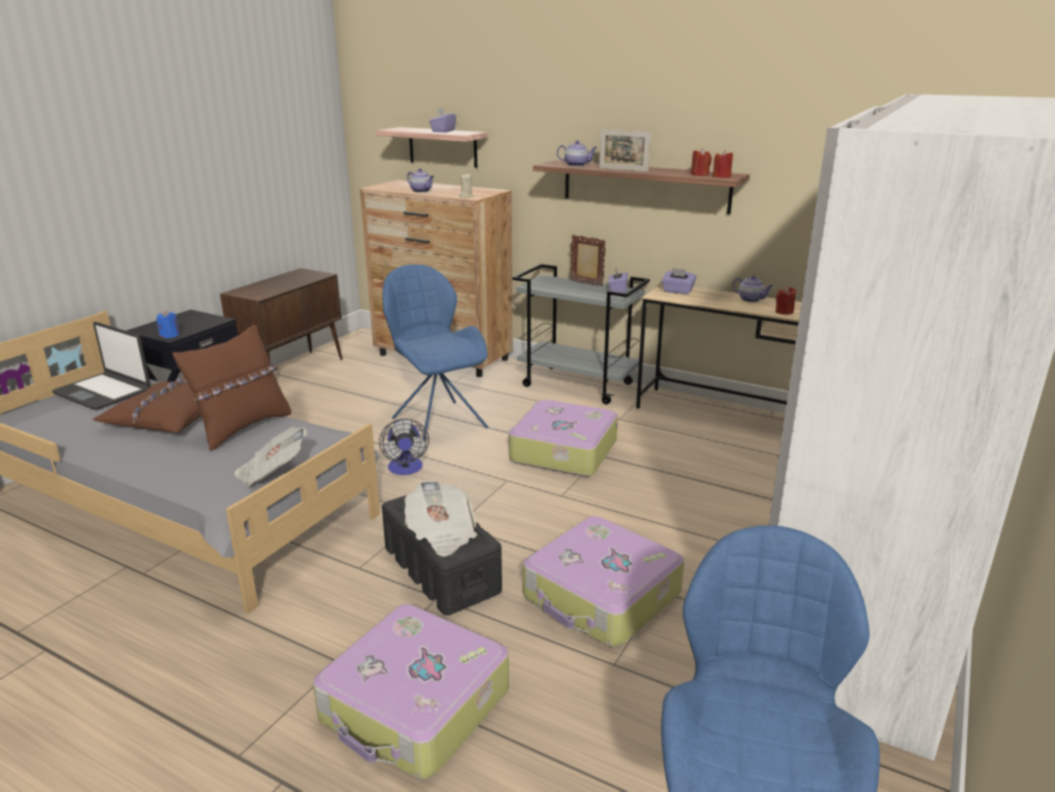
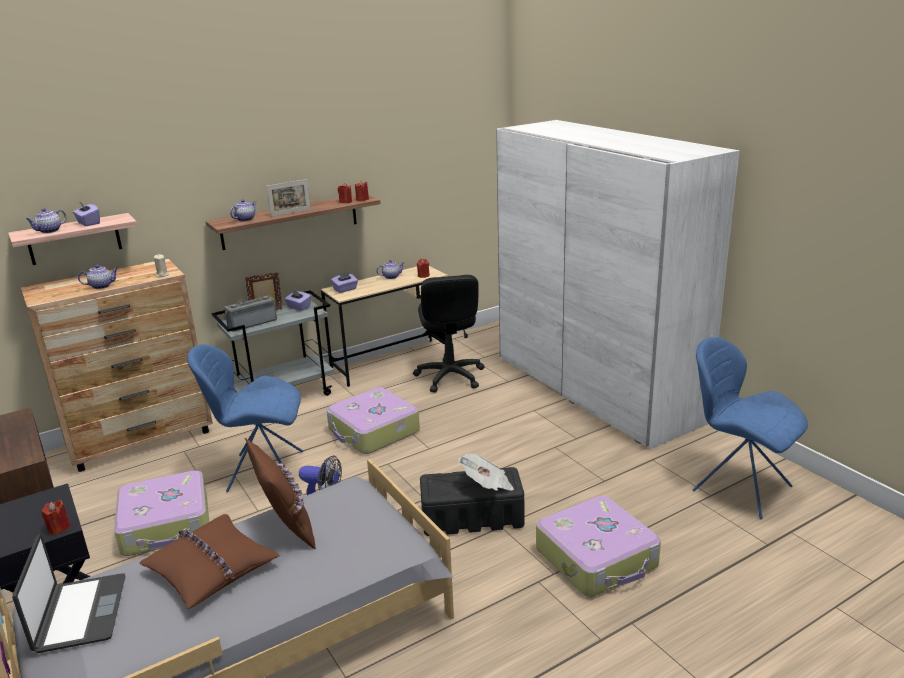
camera: 60 degrees left, 0 degrees up
(104, 392) = (80, 614): laptop -> laptop turned 75 degrees counterclockwise
(170, 335) = (59, 528): blue candle -> red candle
(272, 473) = (387, 521): newspaper -> none
(410, 130) = (49, 231): none -> teapot
(554, 285) = (251, 323): none -> radio
(601, 597) = (546, 467): suitcase -> suitcase (167, 525)
(739, 458) = (450, 377): none -> black office chair

